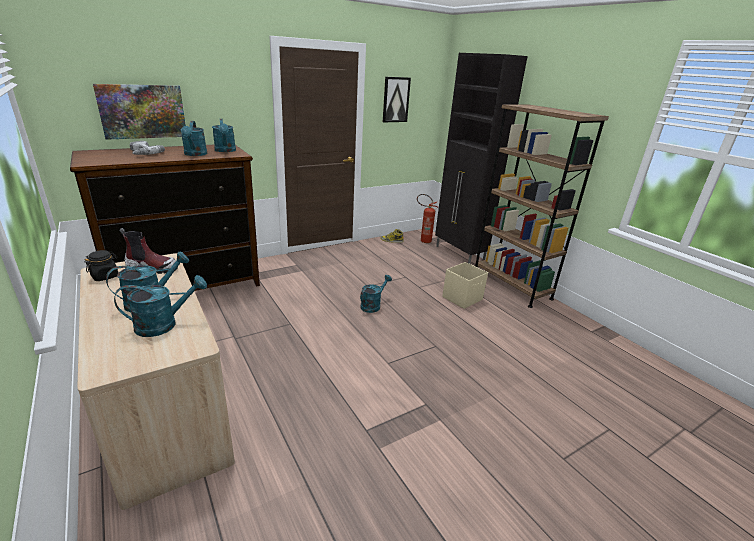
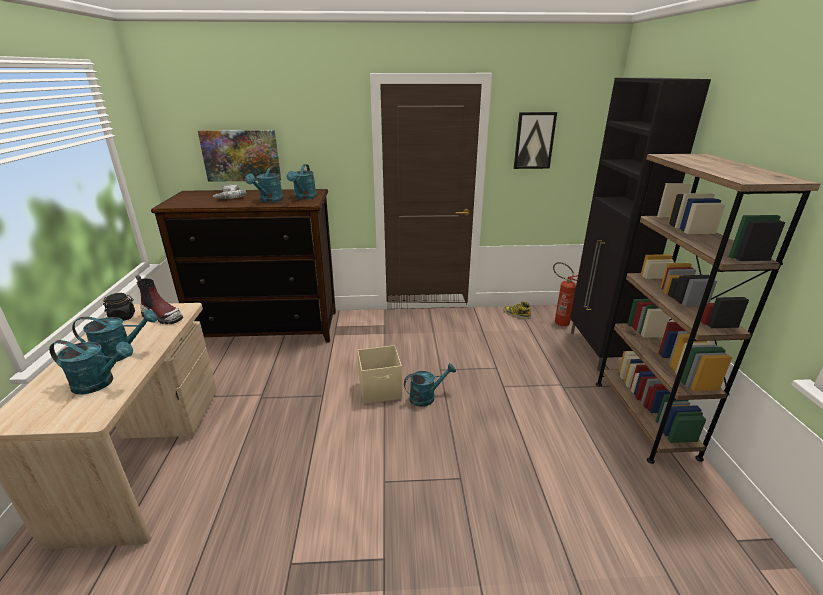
camera: 30 degrees right, 0 degrees up
(462, 298) = (551, 418): beige storage box -> beige storage box (381, 390)

